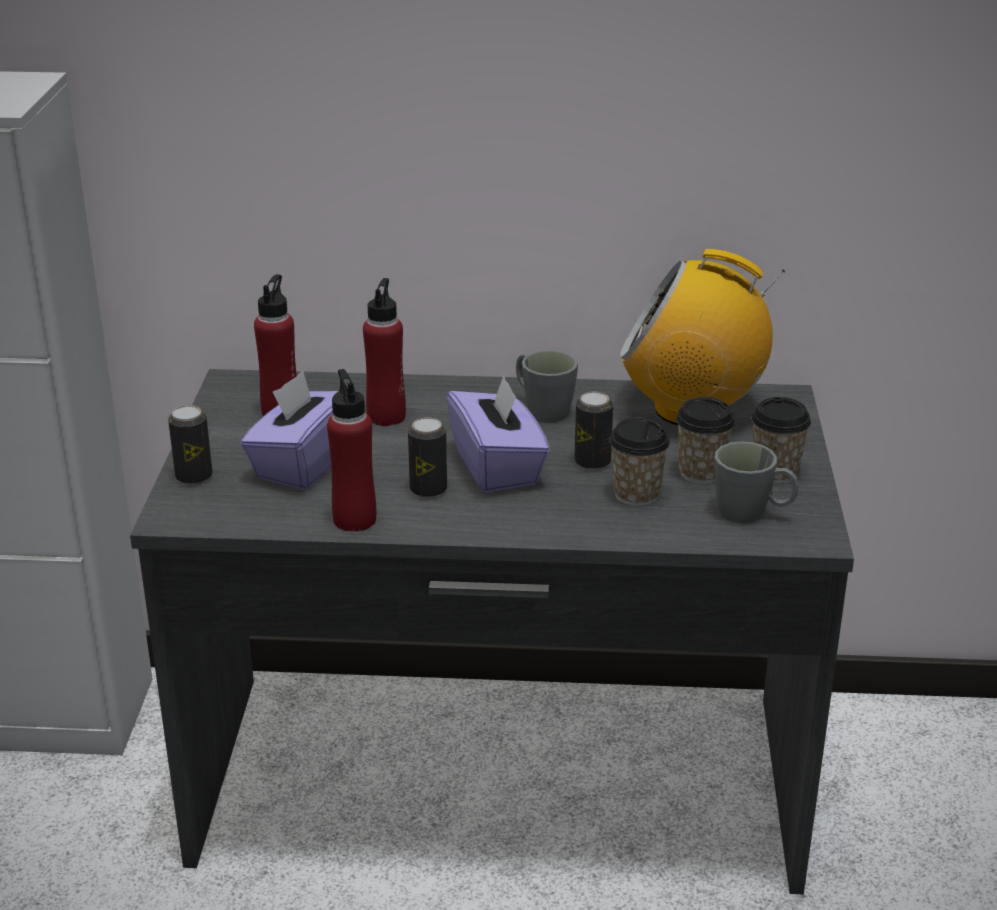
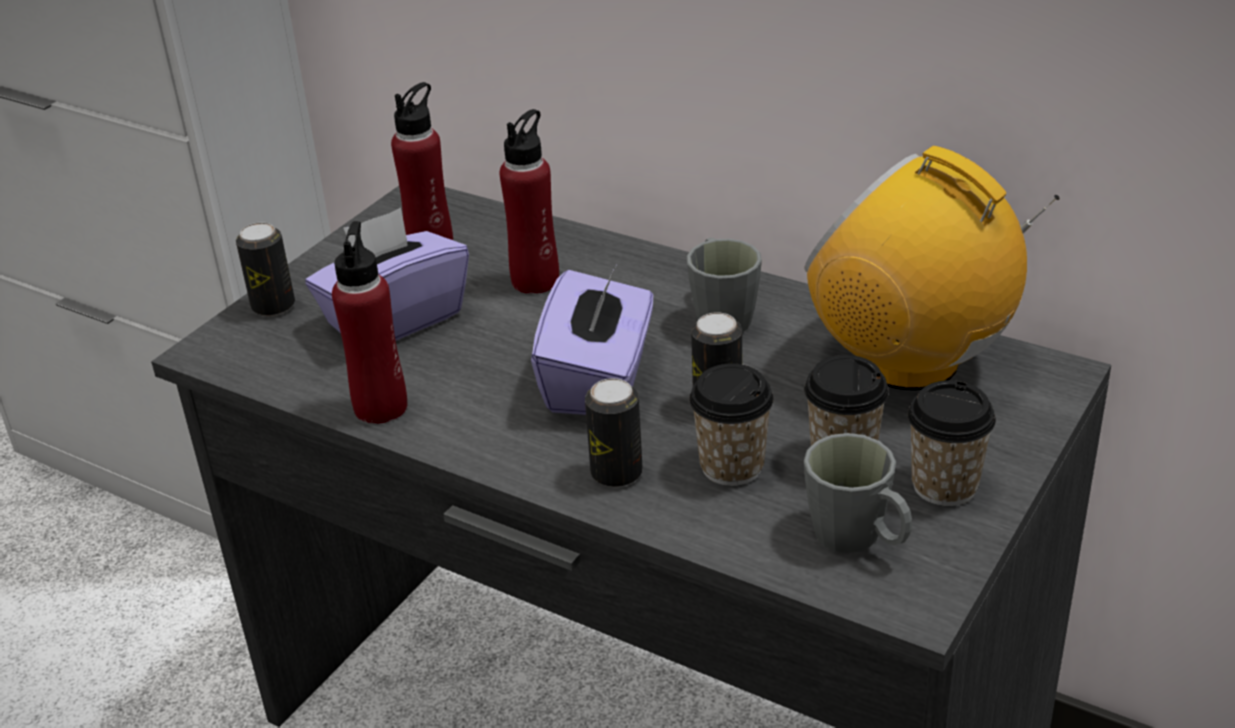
camera: 30 degrees right, 5 degrees up
(428, 489) = (494, 389): can -> can (616, 473)

